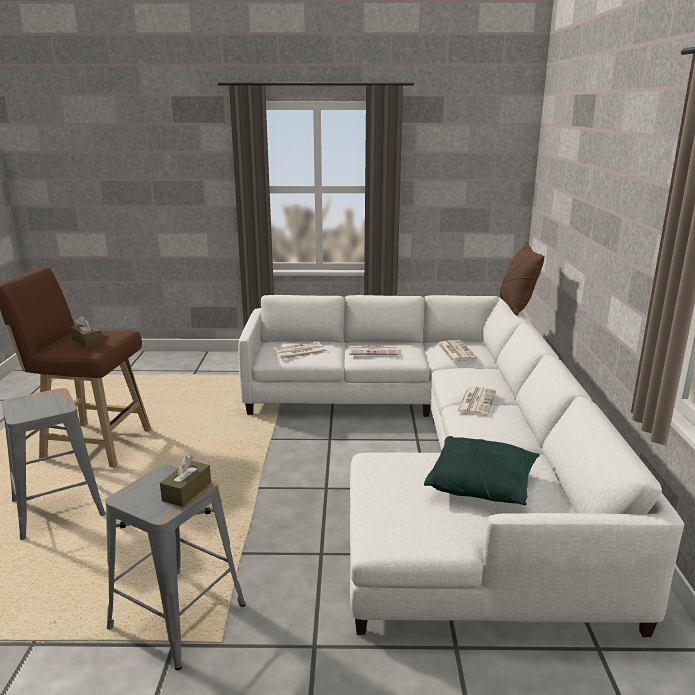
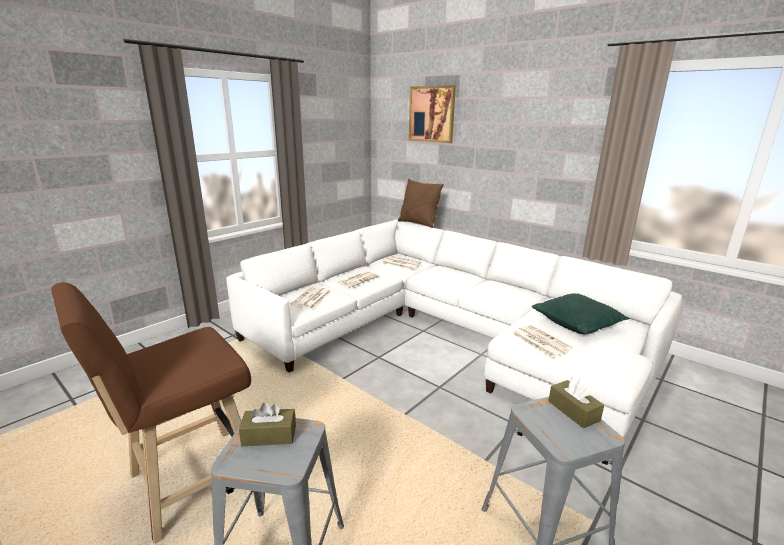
camera: 50 degrees left, 0 degrees up
(87, 341) = (192, 356): brown tissue box -> brown tissue box (269, 435)
(476, 401) = (475, 285): newspaper -> newspaper (540, 341)
(571, 151) = (432, 114): none -> picture

